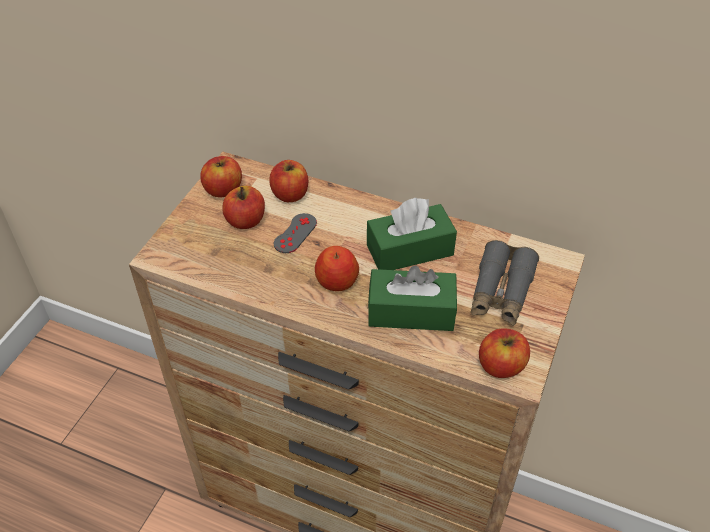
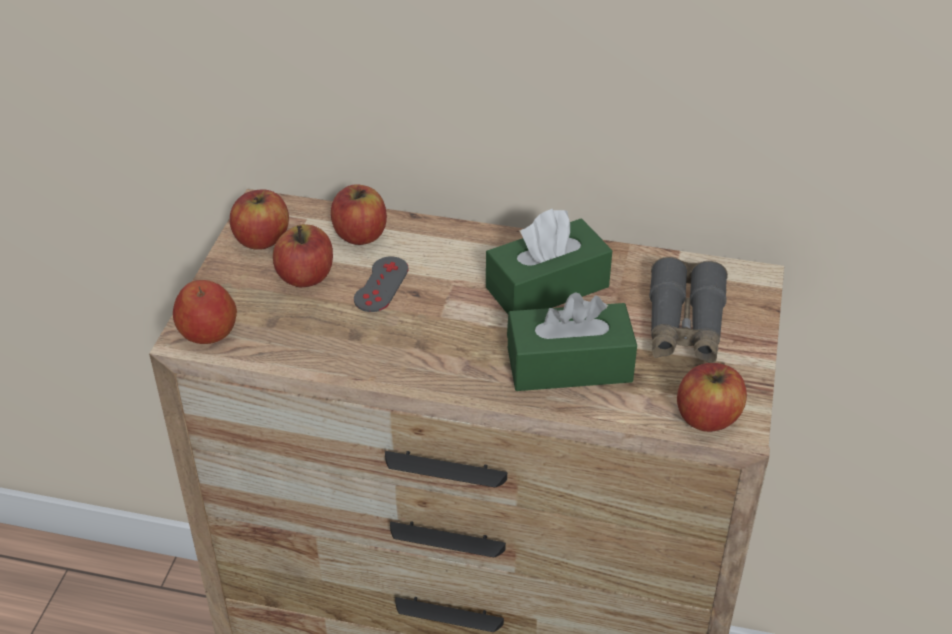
camera: 10 degrees left, 5 degrees down
(337, 281) = (456, 339): apple -> apple (208, 332)

